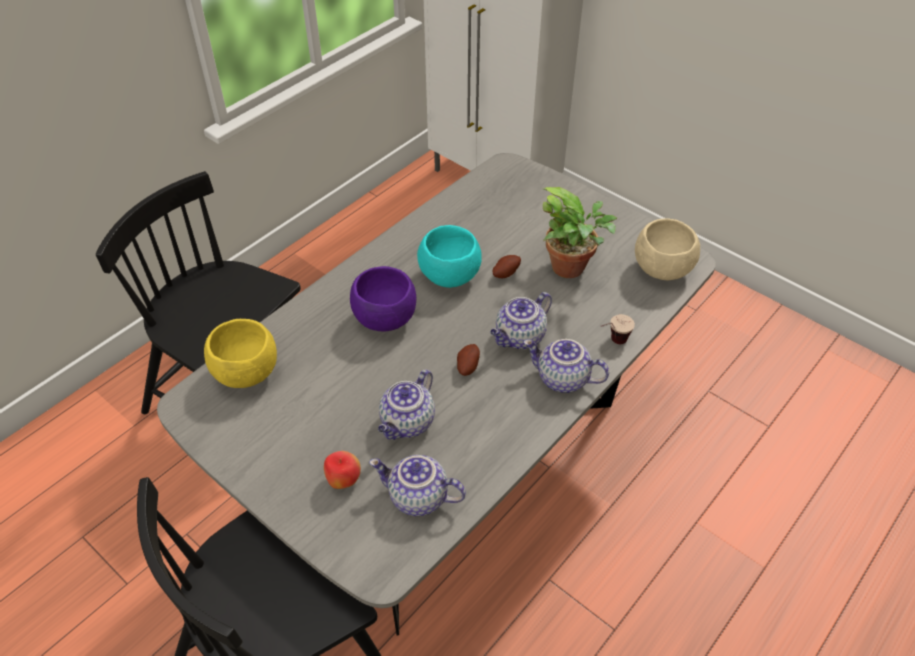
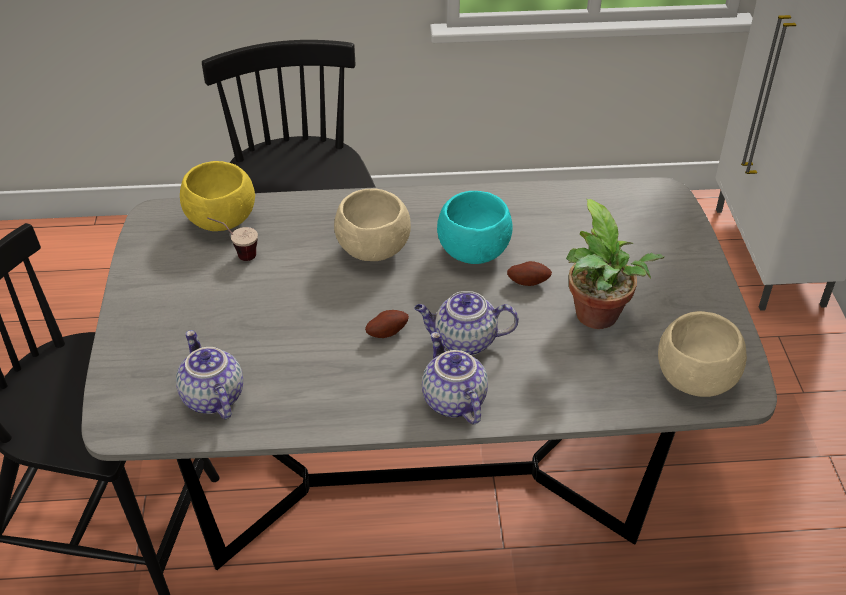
camera: 45 degrees right, 5 degrees down
(343, 480) = (180, 344): apple -> none
(385, 319) = (372, 251): purple bowl -> beige bowl
(407, 423) = (280, 339): teapot -> none
(611, 343) = (544, 406): cup -> cup (236, 254)

